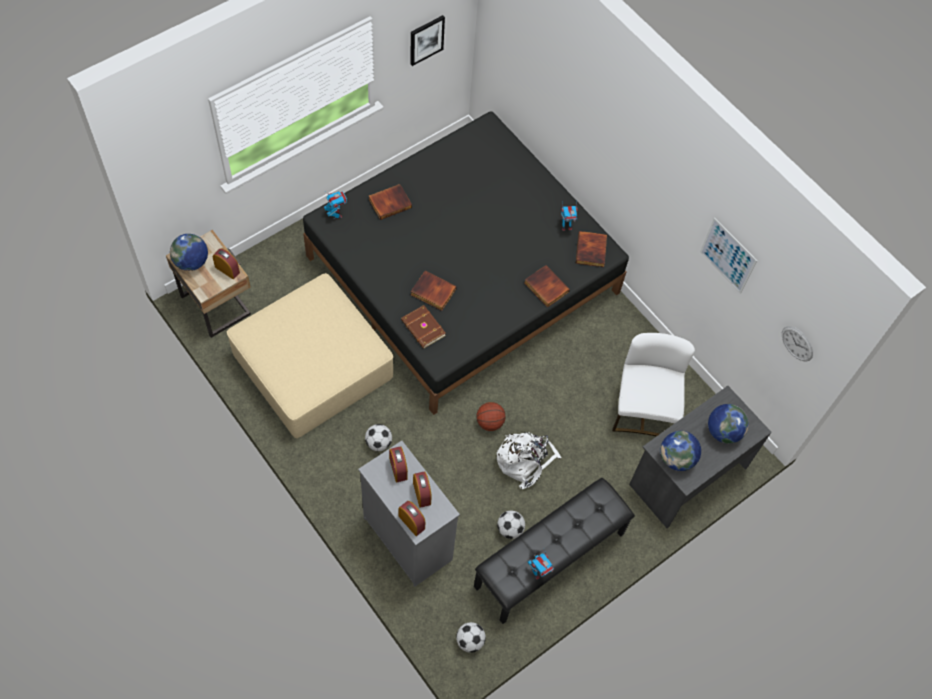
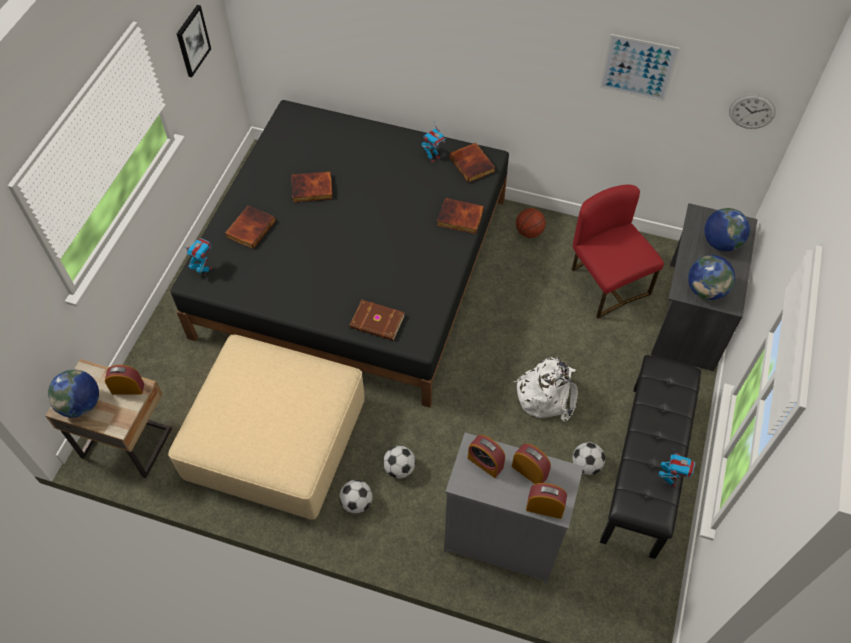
camera: 30 degrees left, 5 degrees down
(432, 292) = (359, 284): book -> book (312, 189)
(470, 641) = (640, 598): football -> football (356, 503)
(490, 422) = (487, 380): basketball -> basketball (529, 232)
(643, 409) = (606, 283): white chair -> red chair

